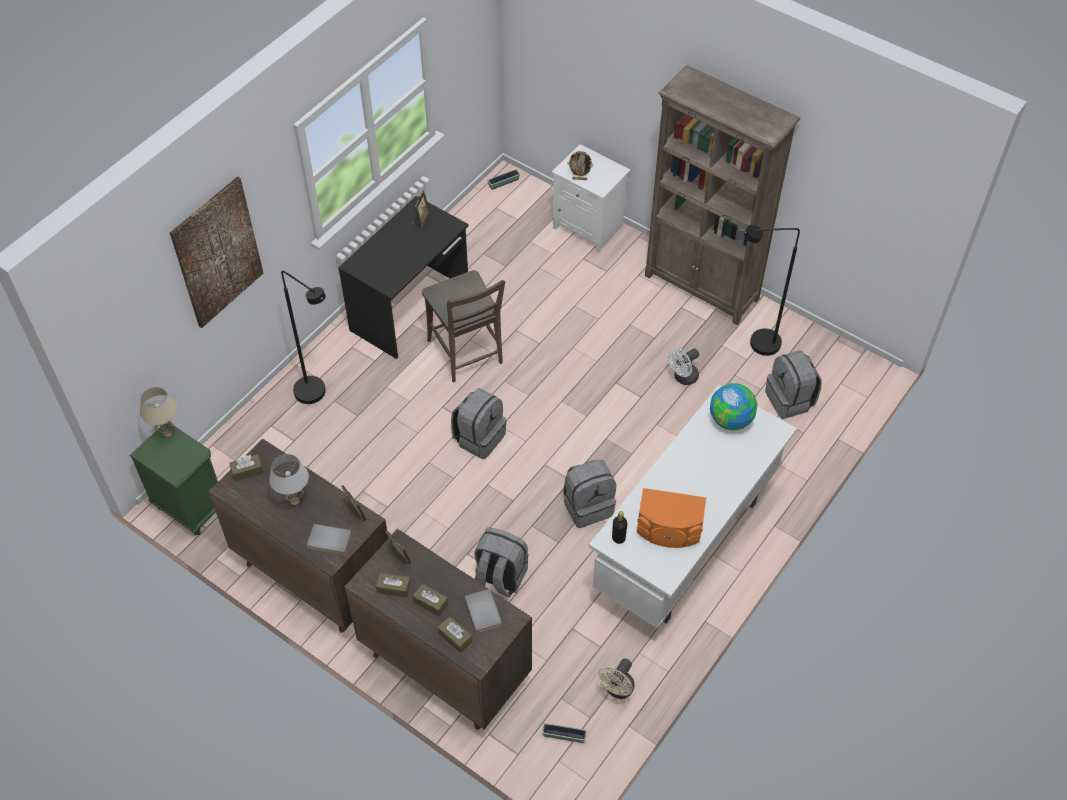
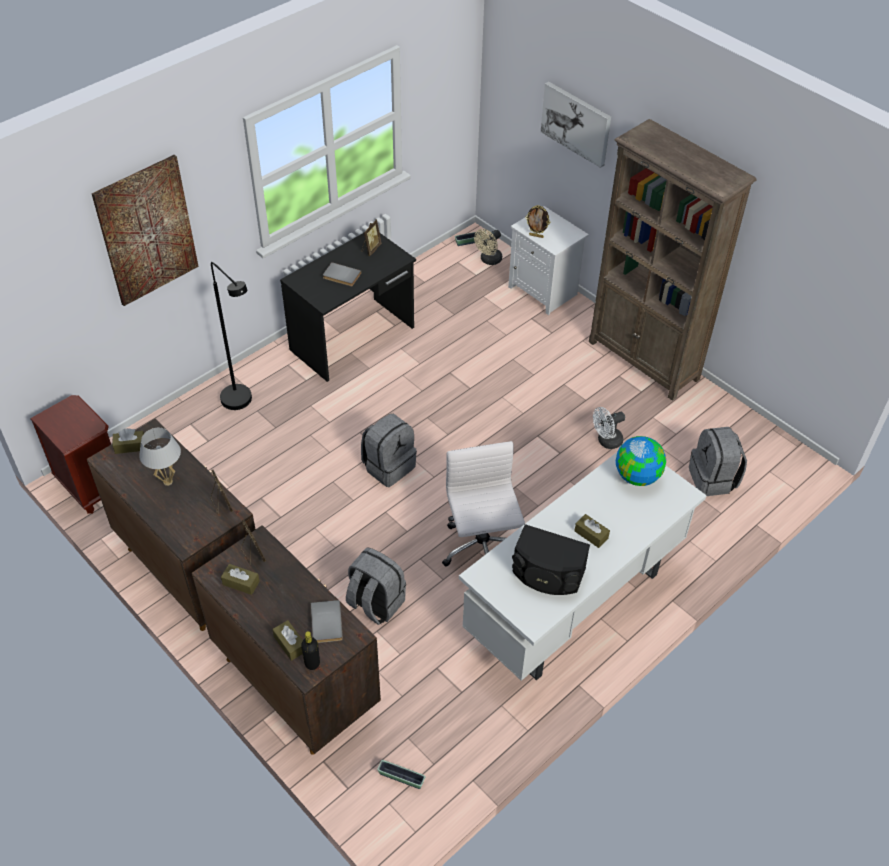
camera: 10 degrees right, 5 degrees down
(167, 433) = (72, 403): beige table lamp -> none
(191, 507) = (92, 486): green nightstand -> brown nightstand
(329, 541) = (189, 526): grey book -> grey book (341, 276)
(430, 603) = (275, 604): brown tissue box -> brown tissue box (591, 534)
(467, 355) = (396, 388): brown chair -> none
(588, 506) = (482, 549): grey backpack -> white office chair
(609, 67) = (576, 123): none -> picture
(617, 690) = (469, 740): beige fan -> beige fan (488, 260)
(618, 538) = (491, 574): black bottle -> black bottle (312, 663)
(669, 529) = (547, 574): orange speaker -> black speaker
(756, 345) = (688, 422): black floor lamp -> none

